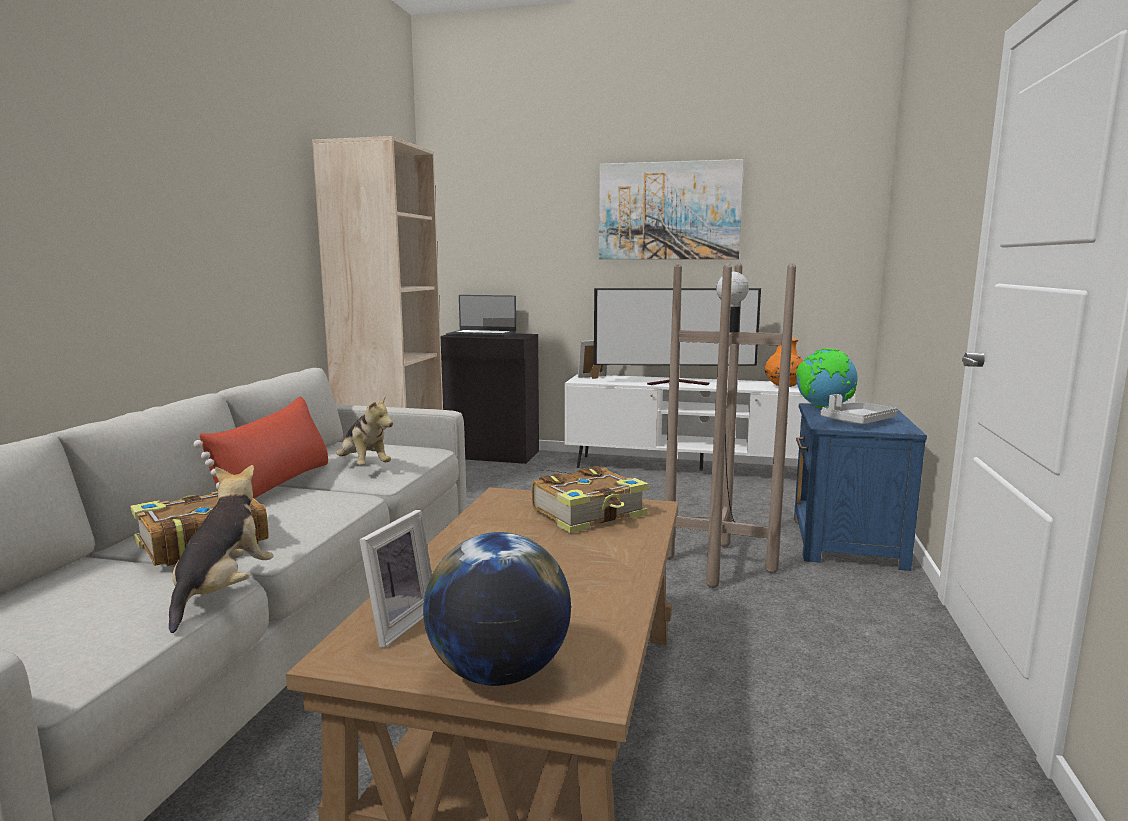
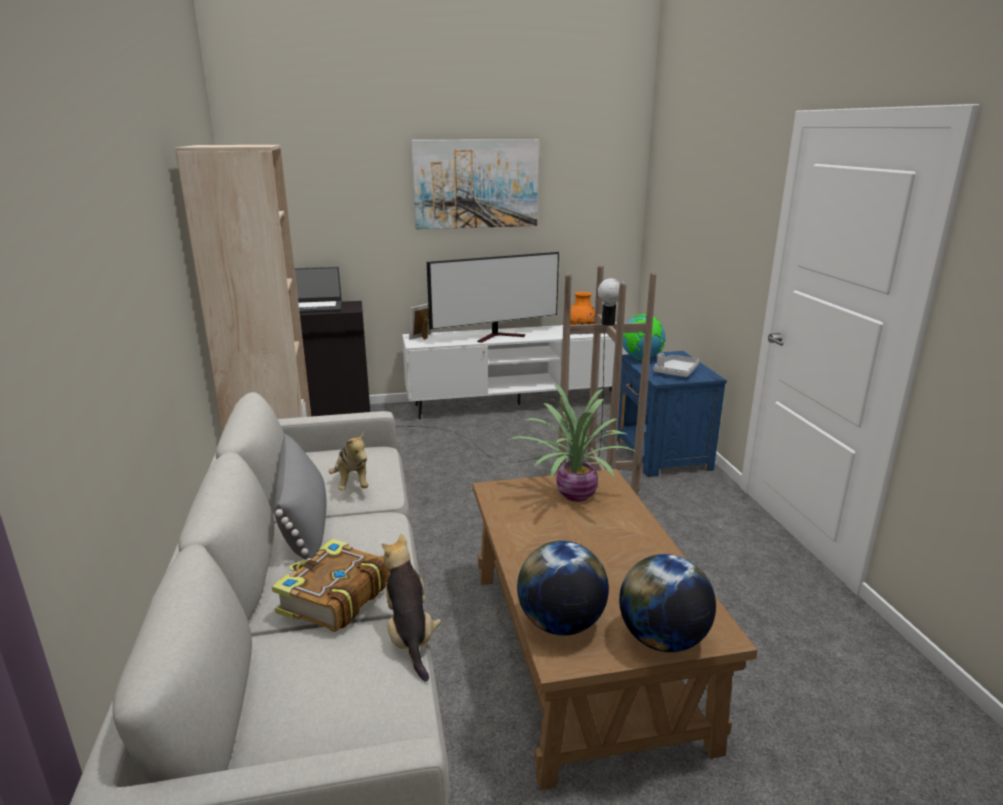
camera: 25 degrees left, 10 degrees up
(276, 485) = (304, 522): red pillow -> grey pillow
(364, 466) = (352, 483): plush toy -> plush toy turned 45 degrees clockwise
(396, 623) = (561, 624): picture frame -> globe
(590, 514) = (574, 494): book -> potted plant

